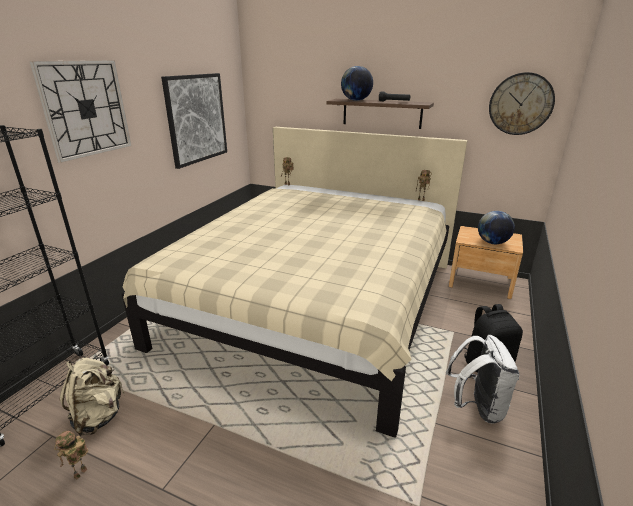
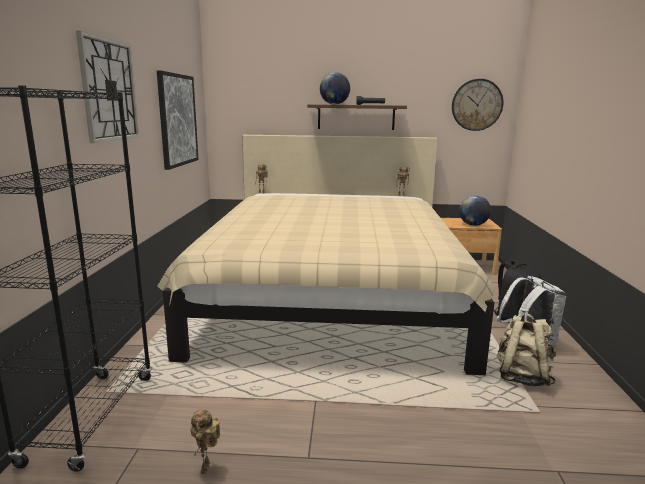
camera: 20 degrees left, 10 degrees down
(98, 416) = (180, 421): beige backpack -> beige backpack (522, 377)

